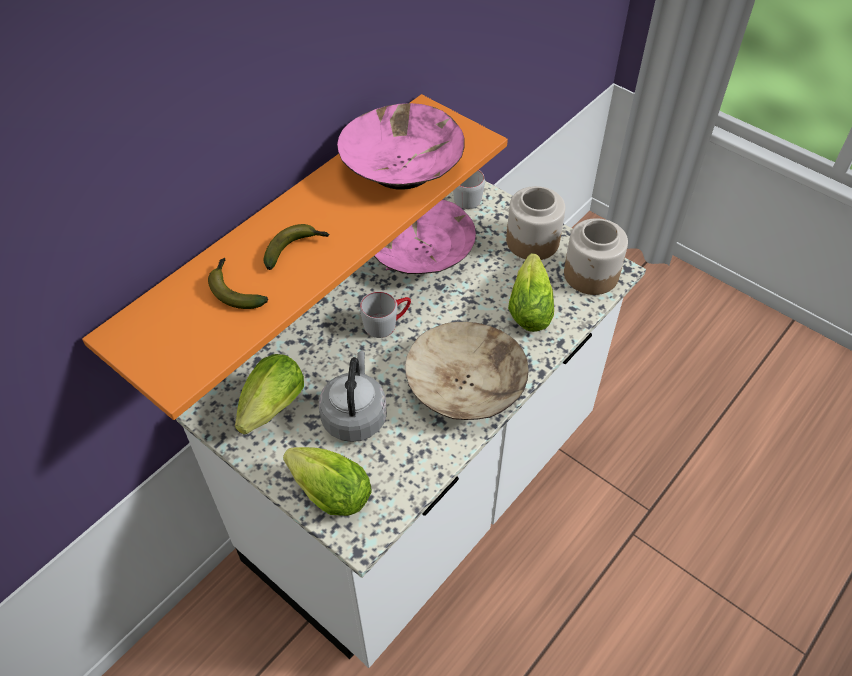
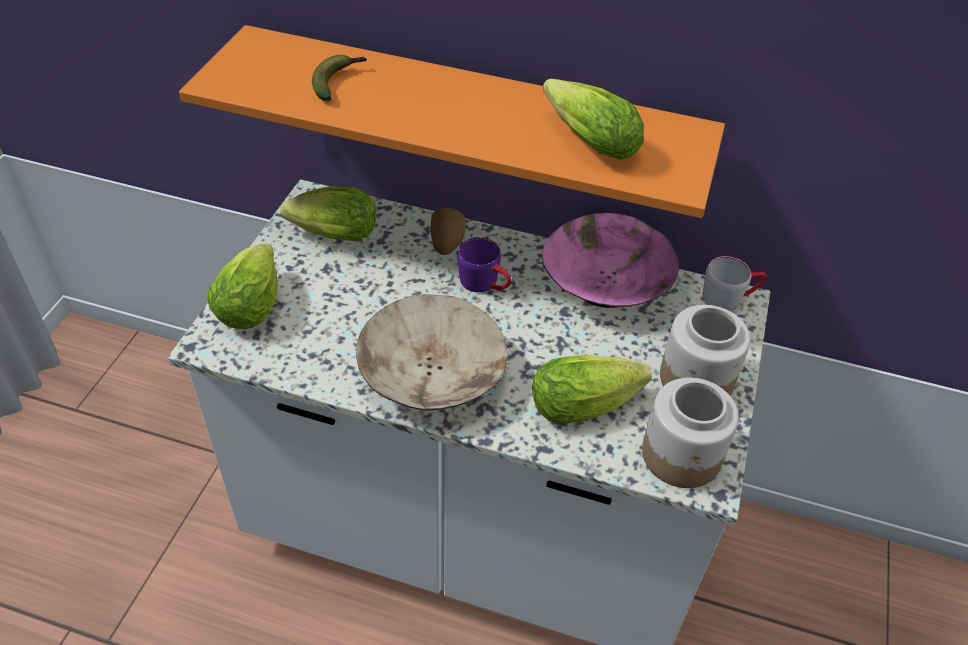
camera: 65 degrees right, 5 degrees down
(295, 249) = (412, 102): banana -> none
(326, 333) = (446, 243): none -> potato
(355, 415) = (351, 296): grey kettle -> none
(387, 323) = (485, 284): grey mug -> purple mug
(402, 167) = (585, 139): pink bowl -> lettuce

